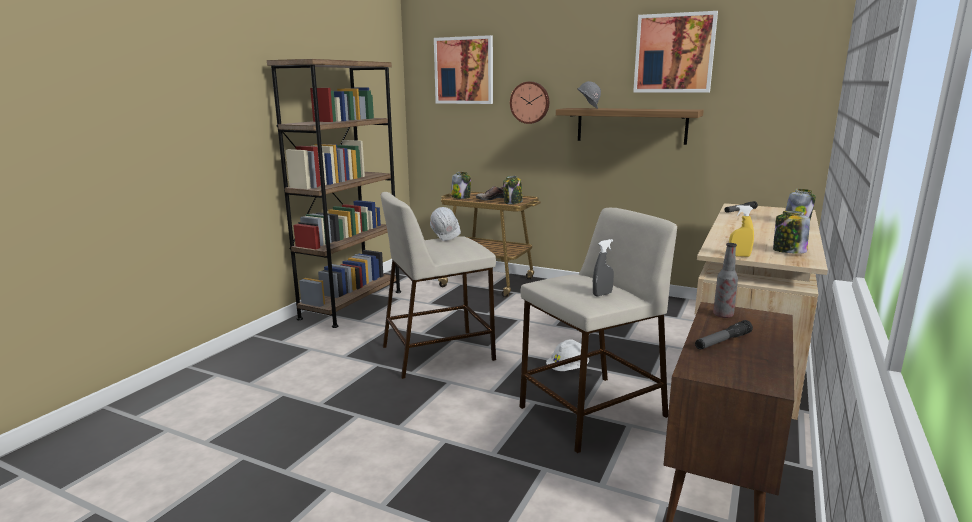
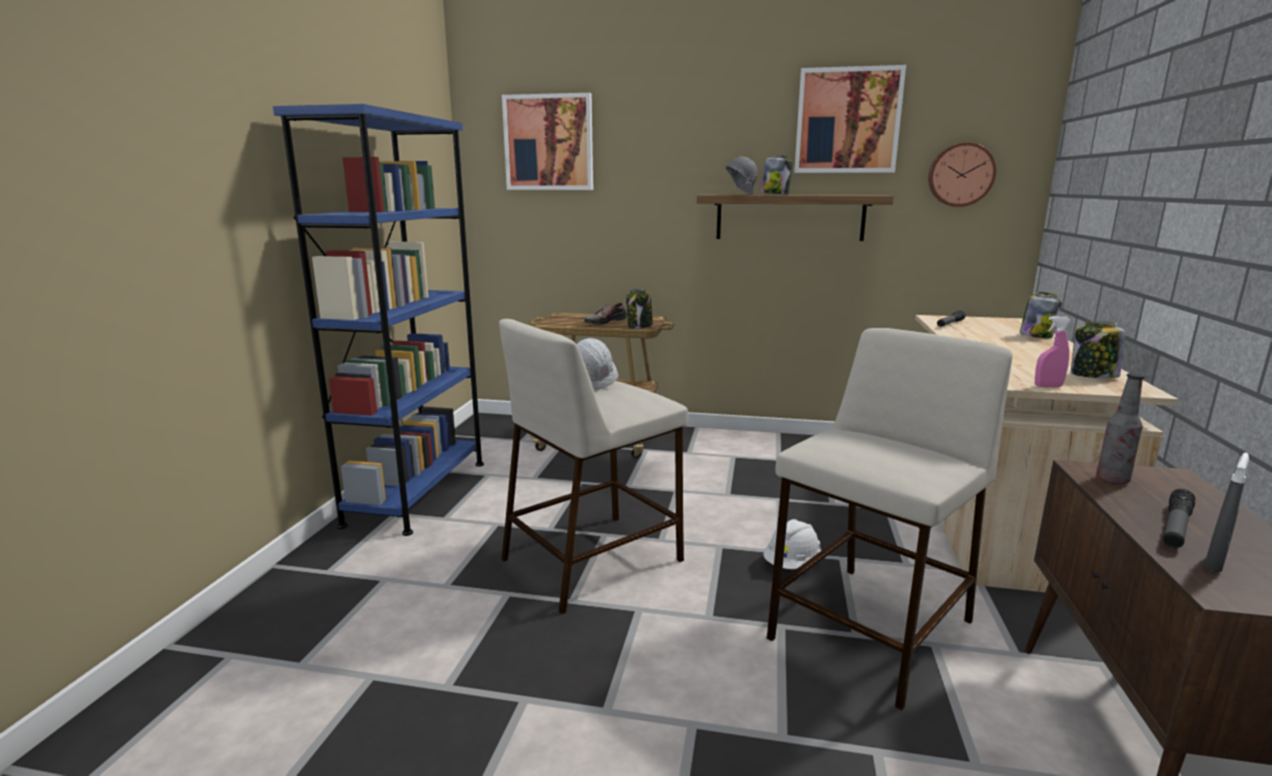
camera: 15 degrees left, 0 degrees up
(352, 304) = (417, 492): brown bookcase -> blue bookcase
(461, 197) = (560, 322): jar -> jar (775, 194)
(530, 102) = (648, 187): wall clock -> wall clock (960, 175)
(602, 294) = (922, 462): grey spray bottle -> grey spray bottle (1214, 564)
(739, 256) = (1048, 386): yellow spray bottle -> pink spray bottle

